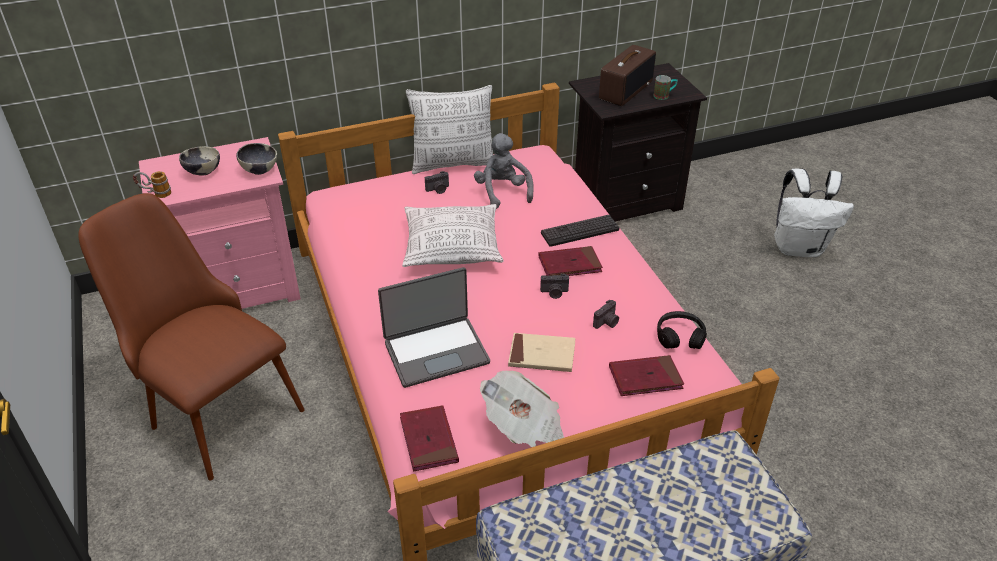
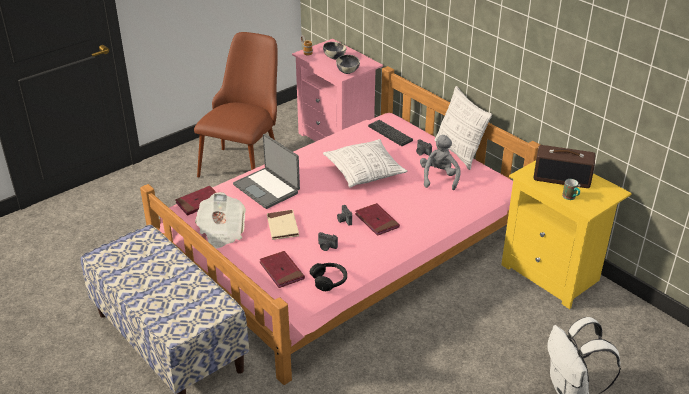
camera: 70 degrees right, 5 degrees down
(502, 192) = (439, 178): grey plush toy -> grey plush toy turned 45 degrees counterclockwise
(580, 231) = (417, 218): keyboard -> keyboard (390, 133)
(624, 201) = (553, 274): black nightstand -> yellow nightstand

